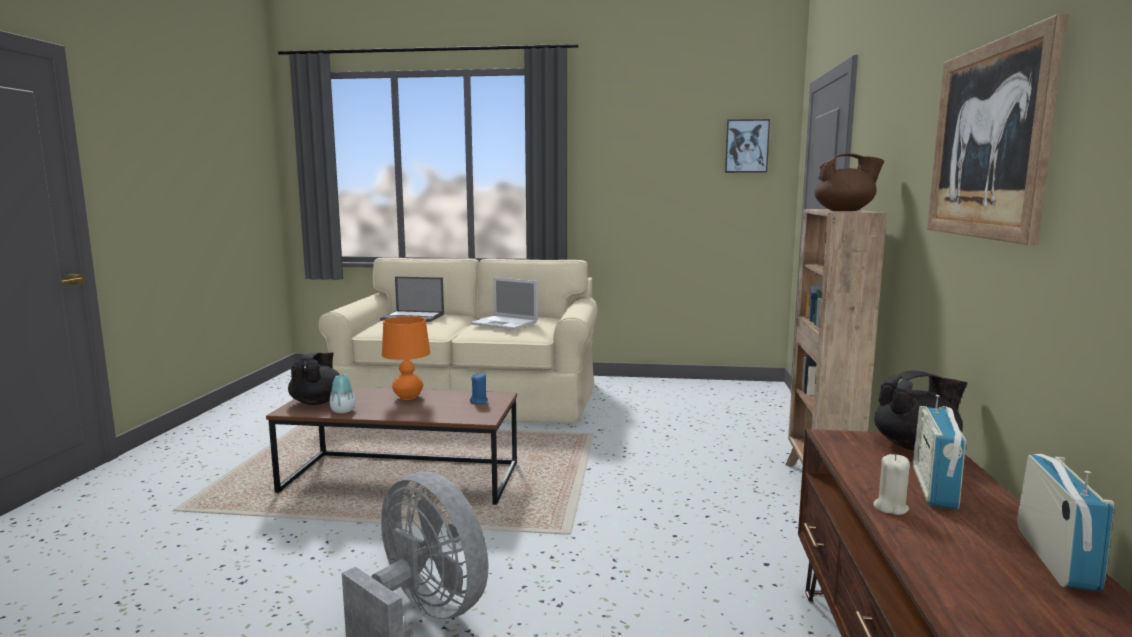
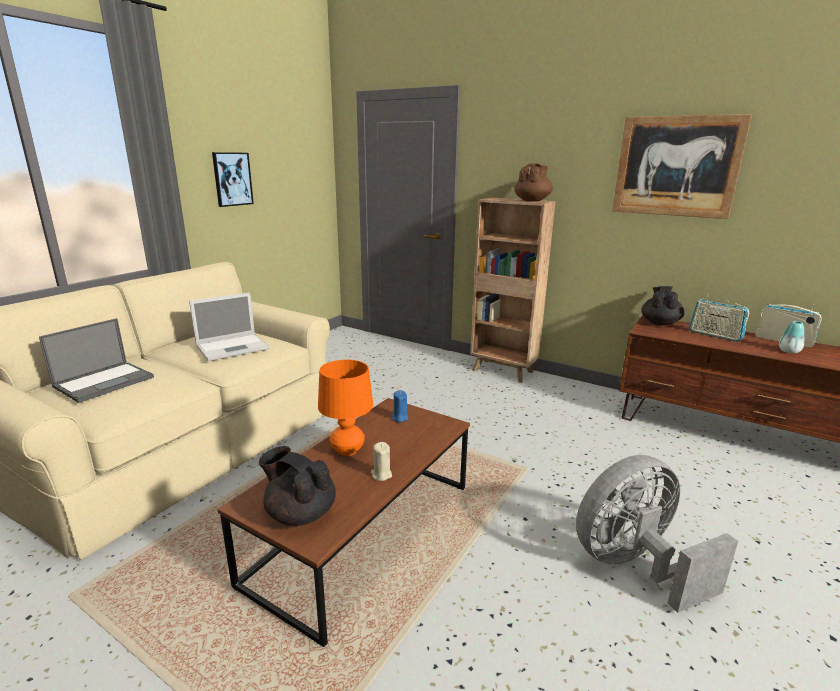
camera: 65 degrees left, 10 degrees up
(343, 411) = (358, 497): vase -> vase (789, 351)
(746, 146) = (305, 140): picture -> picture (232, 179)
(890, 507) = (740, 347): beige candle -> beige candle (381, 475)

